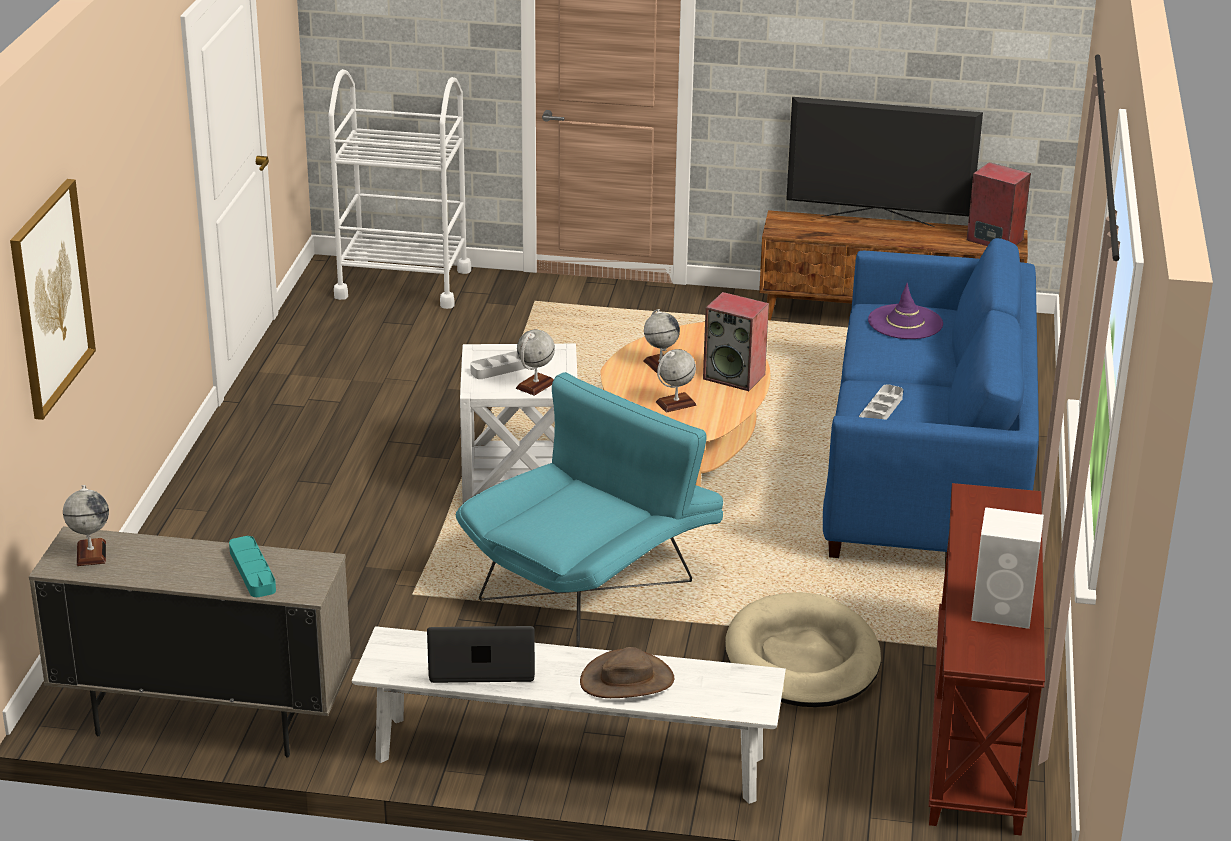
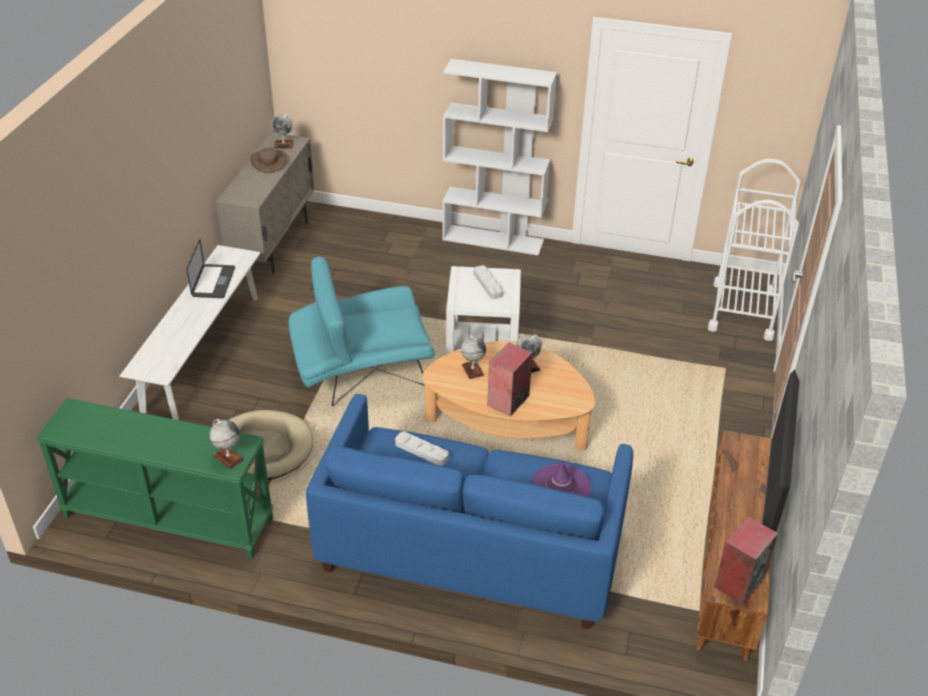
camera: 95 degrees right, 10 degrees up
(50, 298) = (368, 55): picture -> none
(205, 476) = (493, 240): none -> white bookcase
(252, 571) = (252, 184): turquoise tray -> none
(535, 385) = (463, 293): globe -> globe (228, 457)
(594, 581) = (362, 372): turquoise armchair -> turquoise armchair turned 120 degrees clockwise
(627, 680) = (181, 327): brown hat -> brown hat (269, 162)
(979, 726) = (167, 519): brown console table -> green console table
(1004, 610) = (110, 433): white speaker -> none

